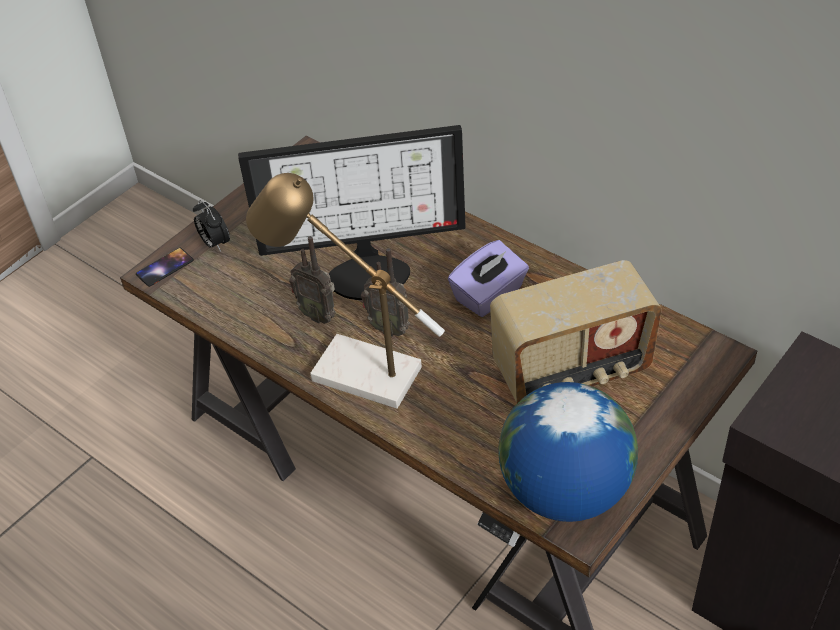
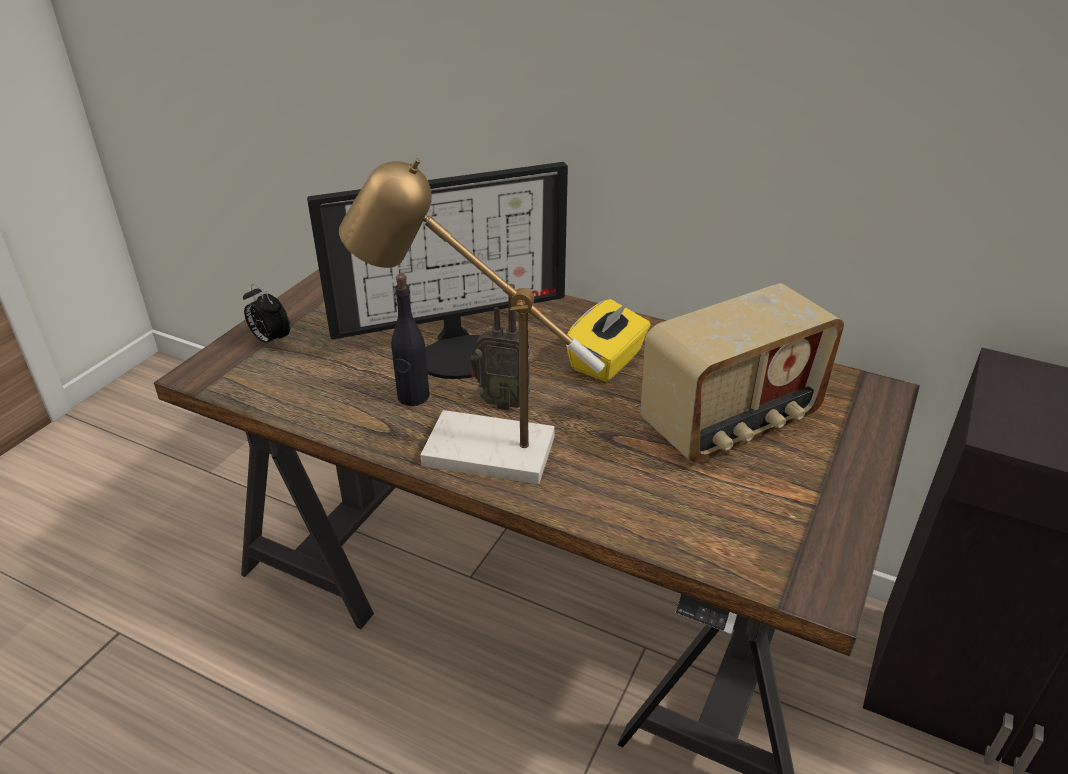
camera: 15 degrees left, 10 degrees down
(164, 267) = (211, 368): phone -> none
(318, 314) = (413, 397): radio -> black bottle
(489, 295) = (607, 361): purple tissue box -> yellow tissue box
(564, 490) = (782, 551): globe -> none

